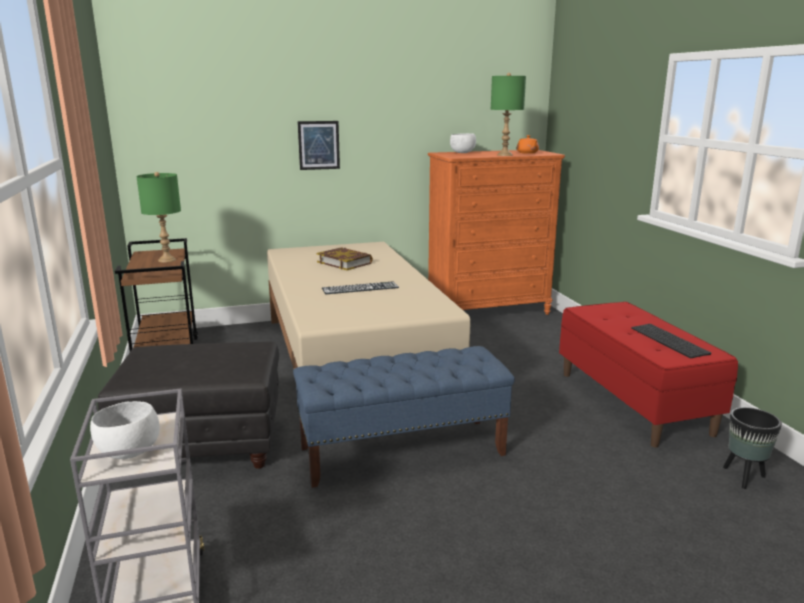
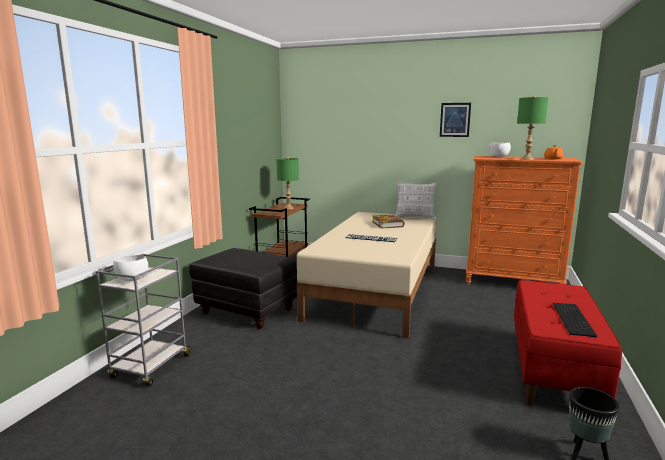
camera: 35 degrees right, 5 degrees down
(319, 145) = (396, 147): picture -> picture (455, 120)
(363, 248) = (415, 218): none -> pillow
(403, 451) = (341, 345): blue bench -> none

